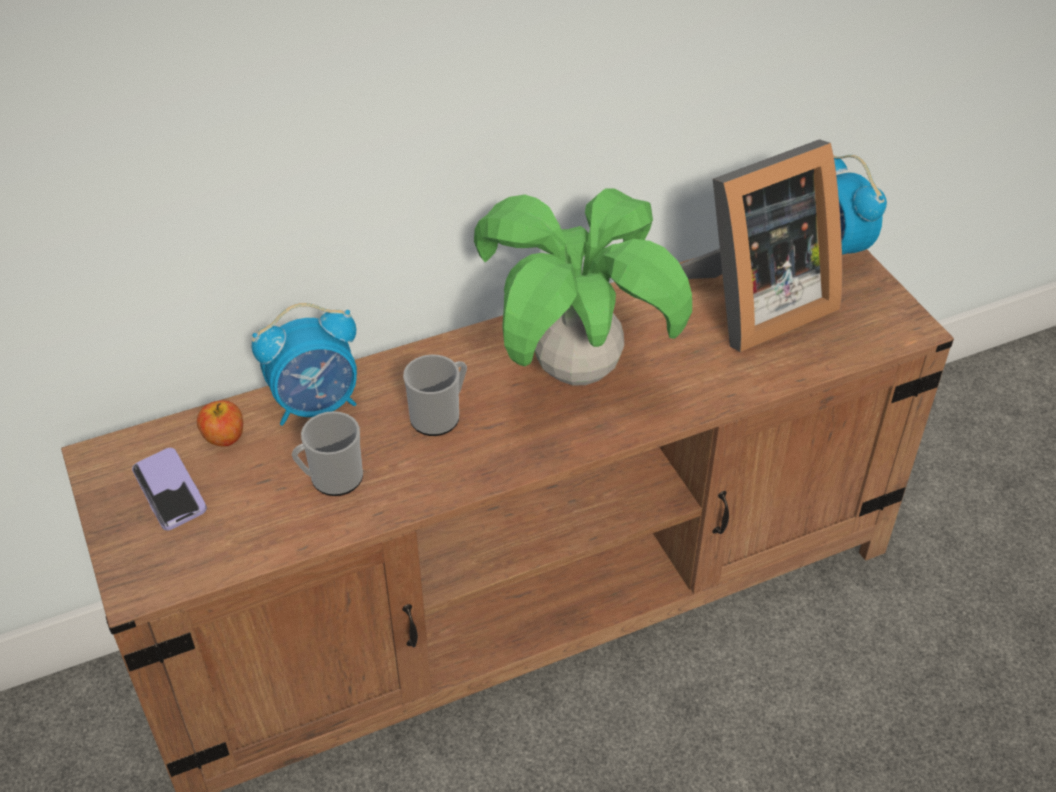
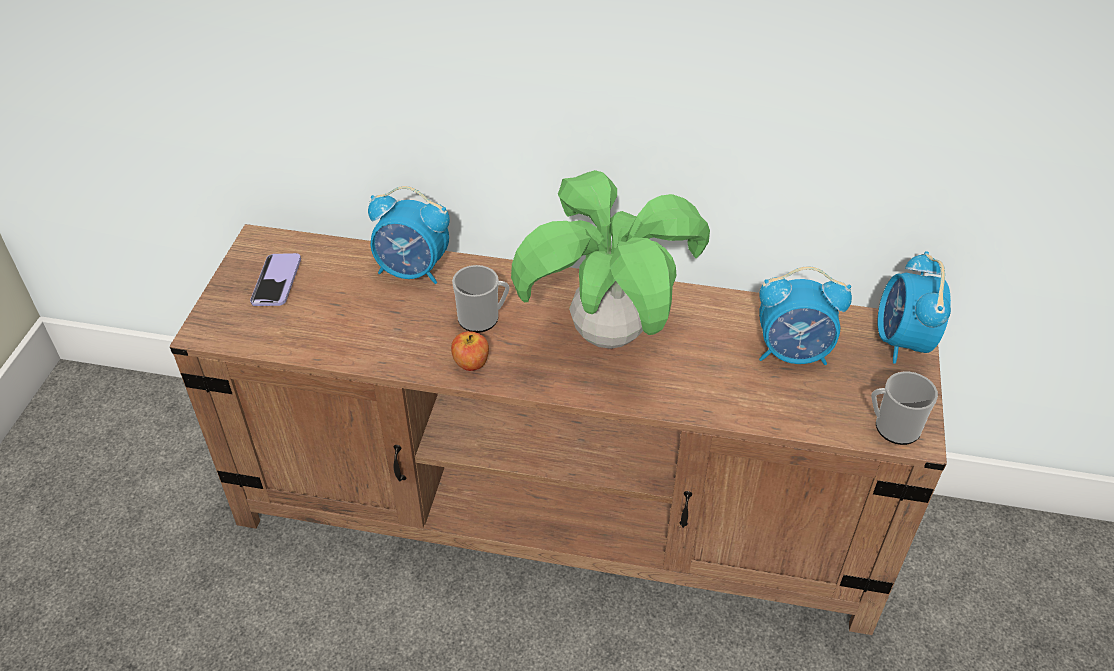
camera: 35 degrees right, 0 degrees up
(224, 437) = (338, 264): apple -> apple (471, 363)
(331, 479) = (375, 324): mug -> mug (892, 427)
(753, 305) = (793, 353): picture frame -> alarm clock

